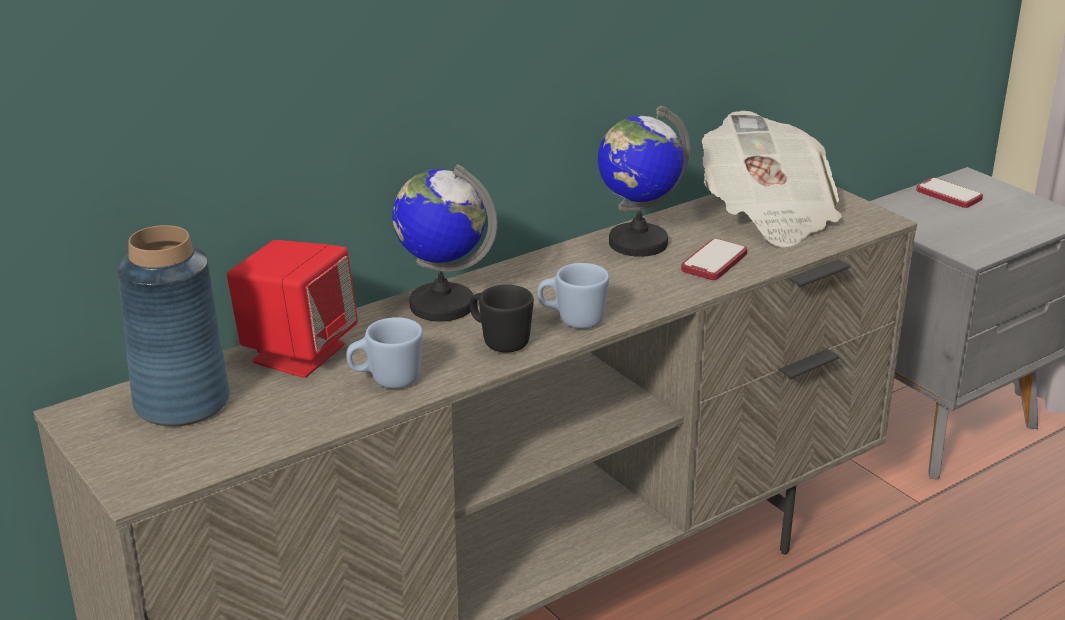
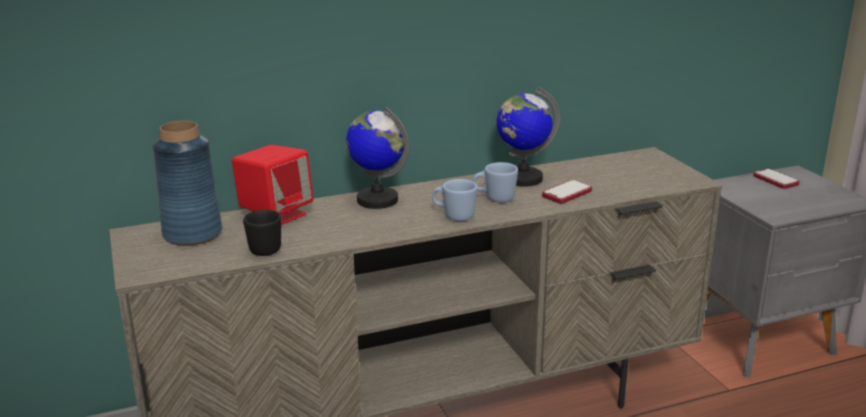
camera: 15 degrees right, 5 degrees down
(386, 380) = (318, 236): blue mug -> blue mug (494, 198)
(499, 341) = (400, 222): black mug -> black mug (262, 248)
(768, 215) = (619, 171): newspaper -> none

